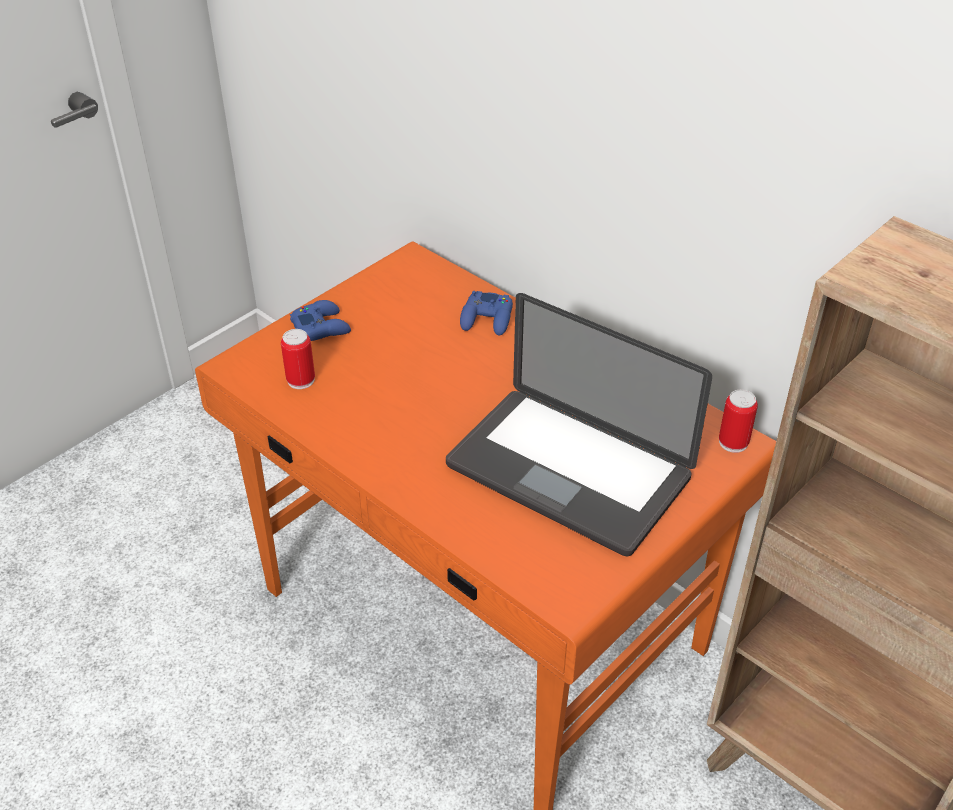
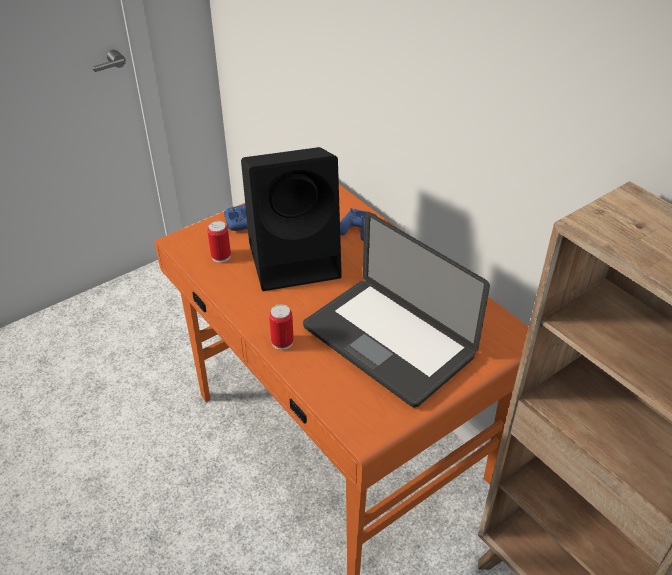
camera: 10 degrees right, 0 degrees up
(410, 371) = (296, 259): none -> black speaker
(733, 442) = (512, 336): can -> can (282, 342)

